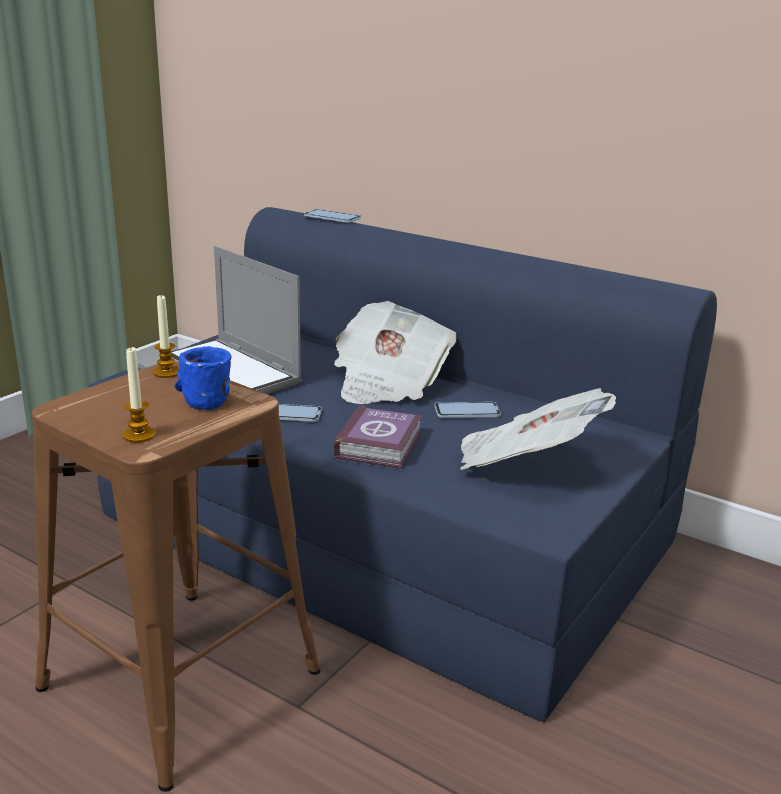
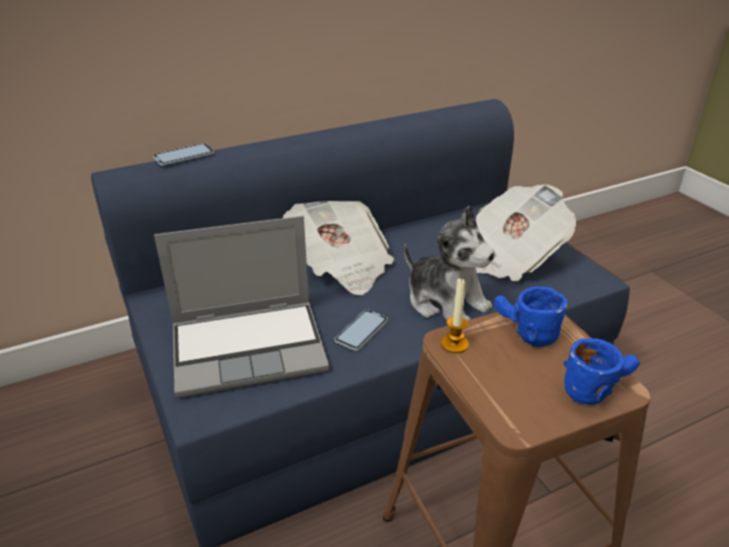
camera: 60 degrees left, 10 degrees up
(139, 435) = (596, 386): candle -> blue mug
(381, 444) = (446, 302): book -> plush toy
(467, 412) = (417, 250): phone -> none

